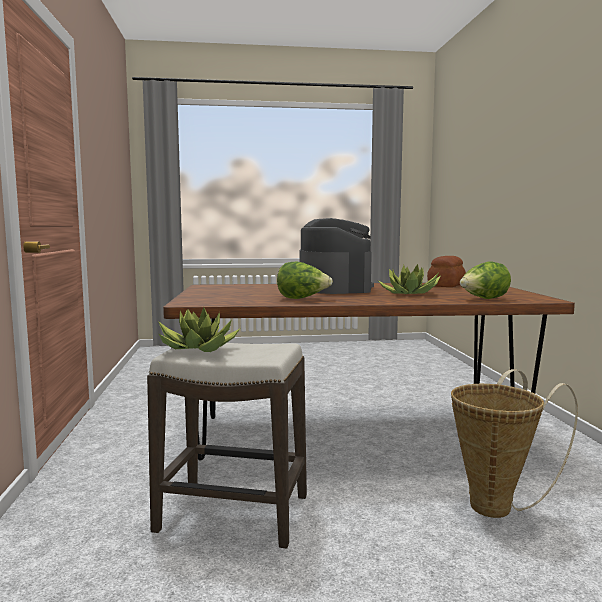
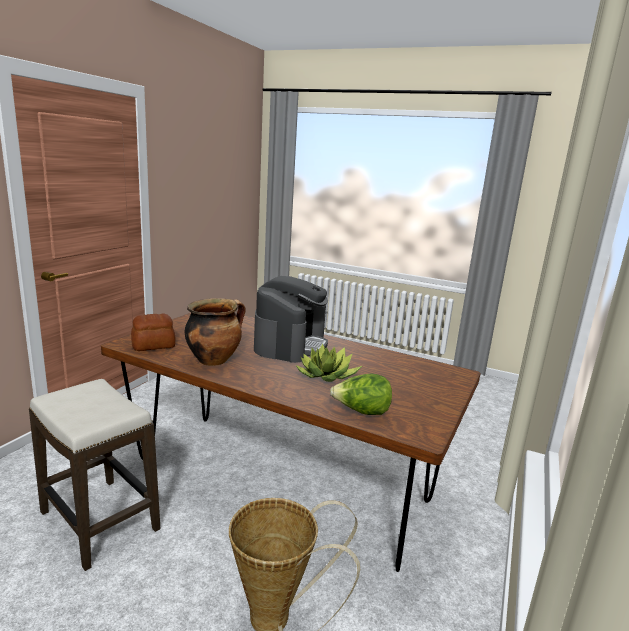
camera: 30 degrees right, 10 degrees up
(198, 349) = (72, 396): potted plant -> none
(302, 299) = (214, 360): lettuce -> cooking pot
(447, 285) = (407, 367): bread -> bread (154, 345)

